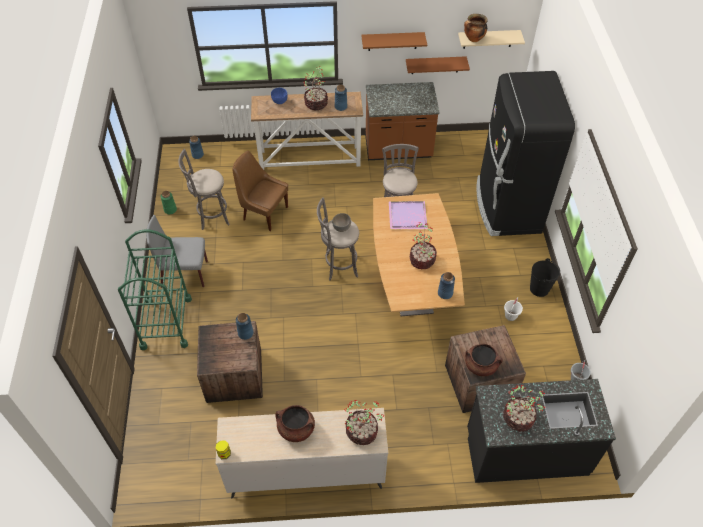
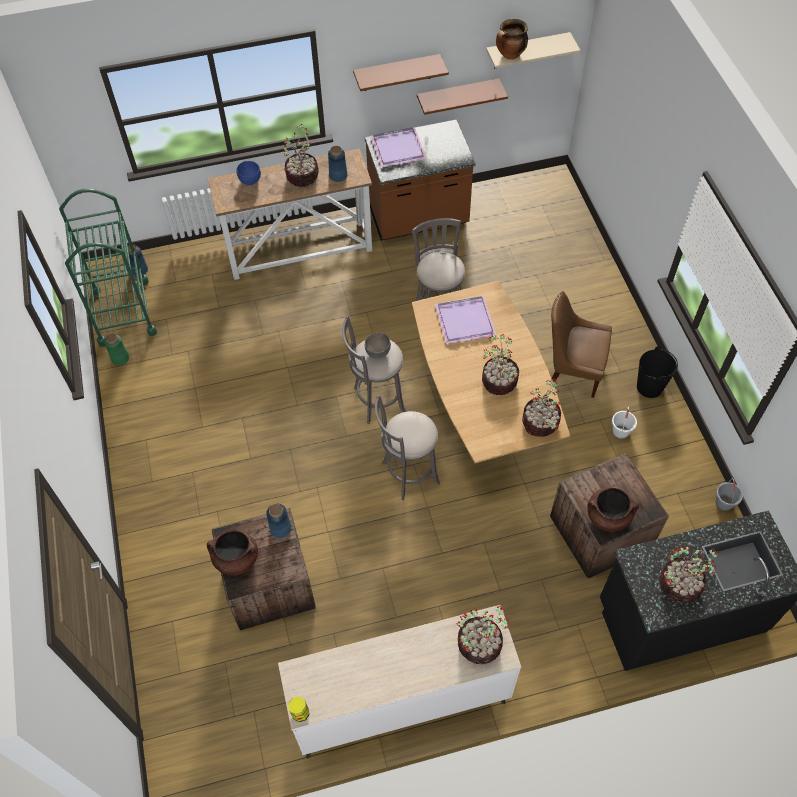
camera: 10 degrees left, 5 degrees up
(166, 323) = (155, 525): green cart -> green cart (123, 312)
(185, 274) = (165, 449): grey chair -> none
(211, 216) = (181, 358): grey stool -> grey stool (407, 474)
(264, 213) = (254, 341): brown chair -> brown chair (572, 371)
(296, 429) = (390, 658): brown cooking pot -> brown cooking pot (236, 559)
(388, 95) = (399, 149): none -> purple tray
(445, 293) = (540, 424): blue vase -> potted plant
(507, 206) = (582, 278): black fridge -> none

